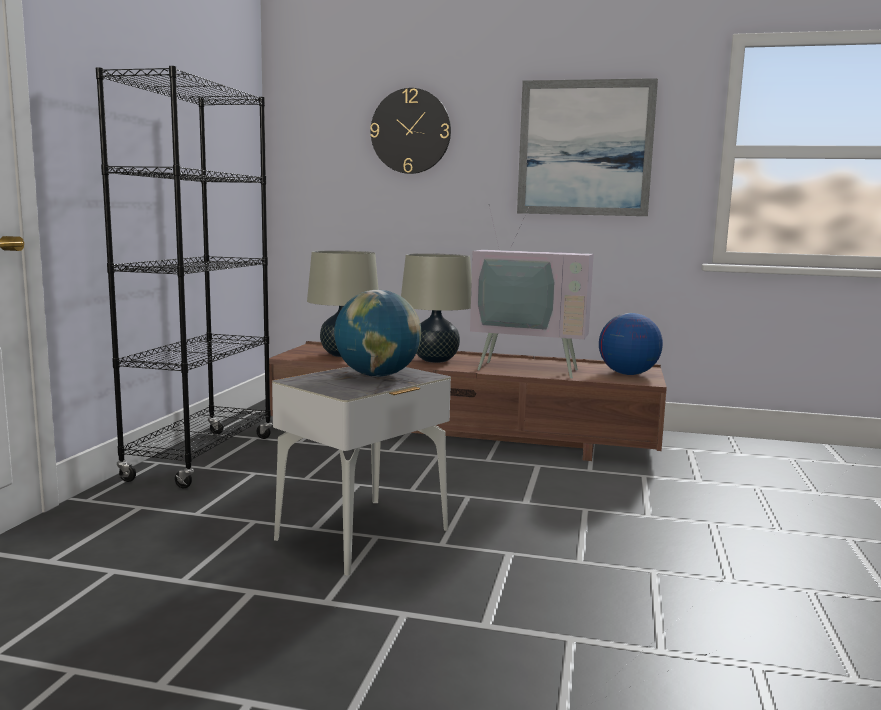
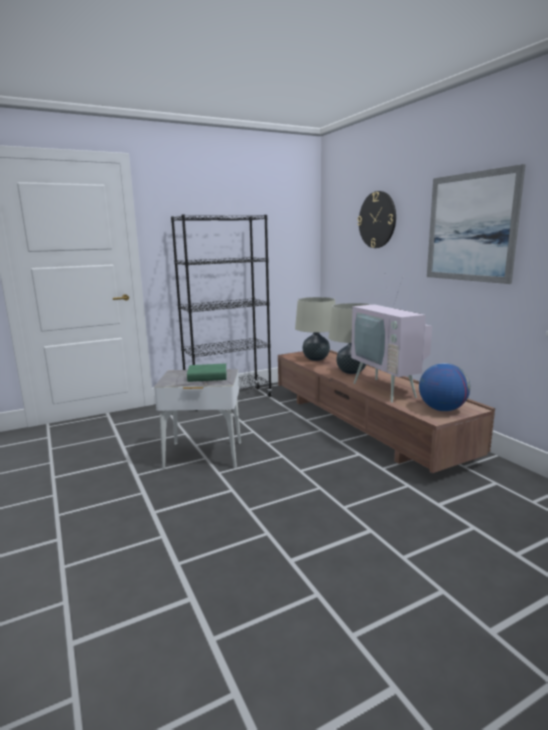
camera: 50 degrees right, 5 degrees up
(377, 375) = (207, 377): globe -> green book

